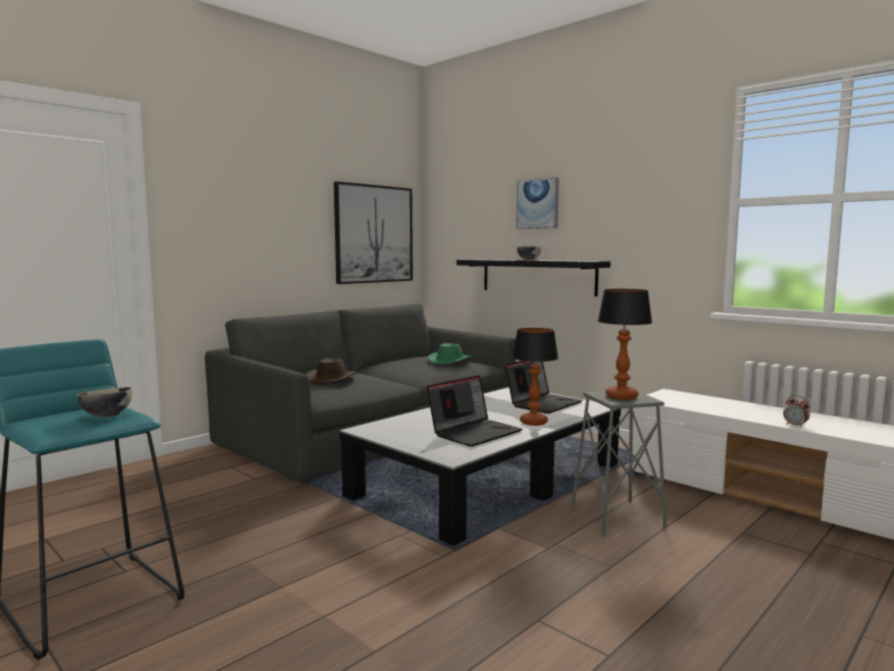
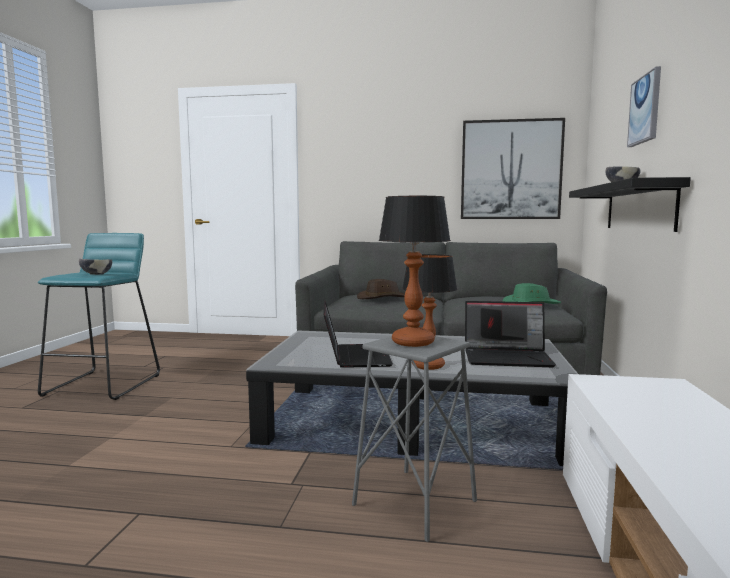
camera: 55 degrees right, 0 degrees up
(475, 432) = (355, 356): laptop -> laptop turned 105 degrees counterclockwise
(795, 425) = (684, 483): alarm clock -> none

